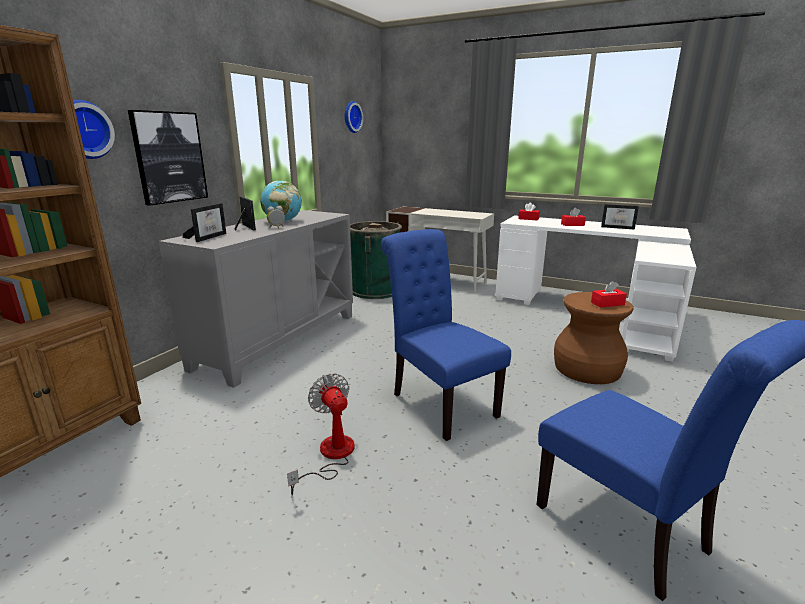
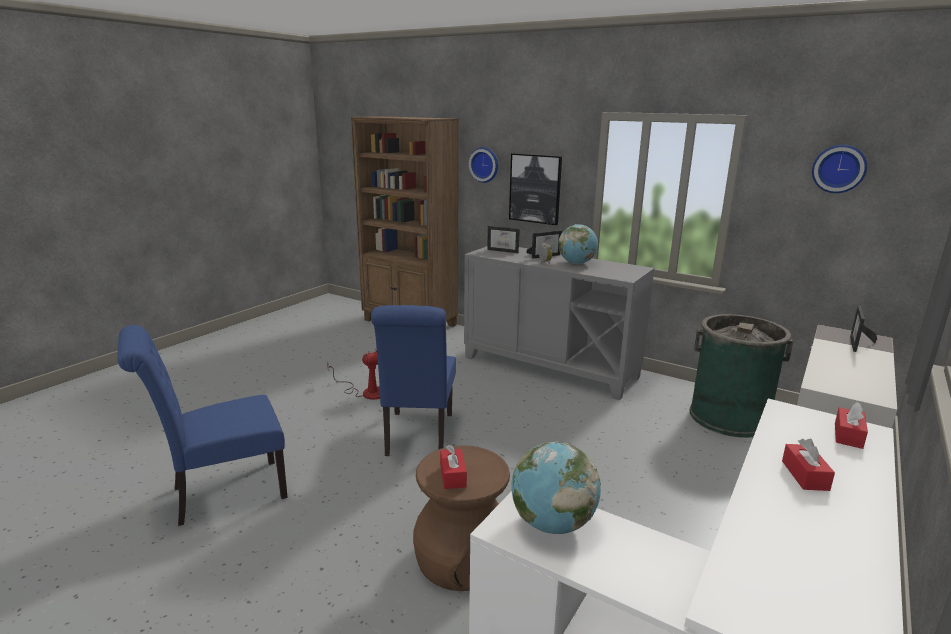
camera: 95 degrees right, 0 degrees up
(439, 402) = (418, 437): blue chair -> blue chair turned 120 degrees clockwise
(618, 227) = (808, 537): picture frame -> picture frame (858, 345)
(662, 256) = (552, 524): none -> globe

